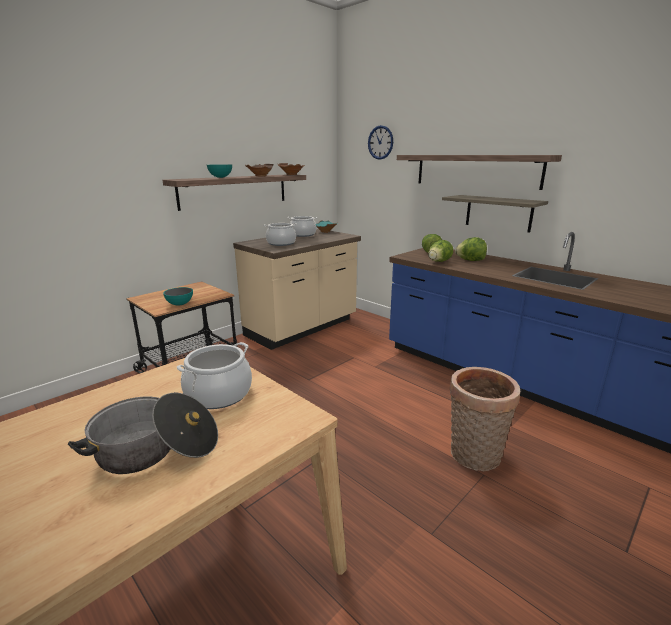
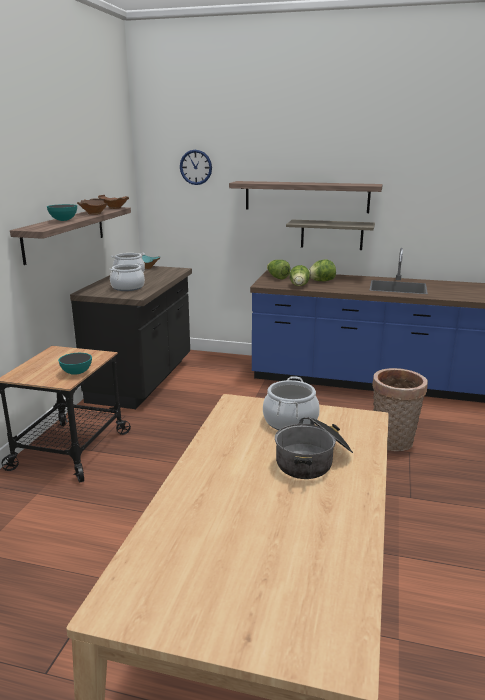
camera: 30 degrees left, 0 degrees up
(302, 328) = (143, 380): beige counter -> black counter

